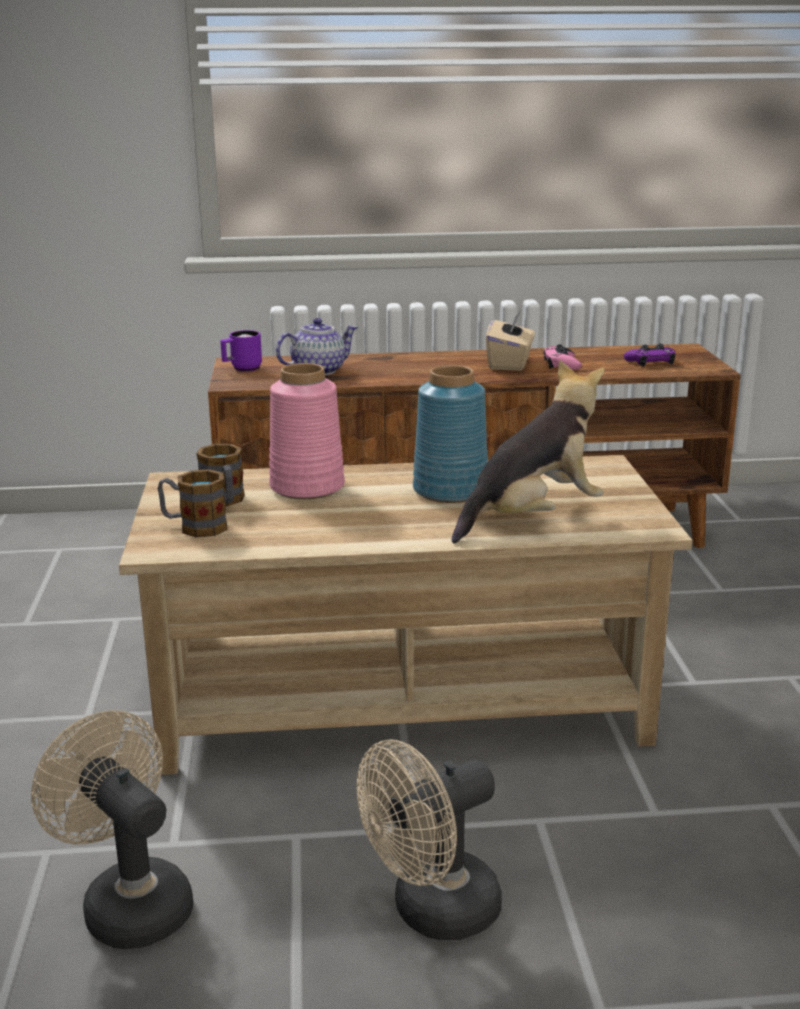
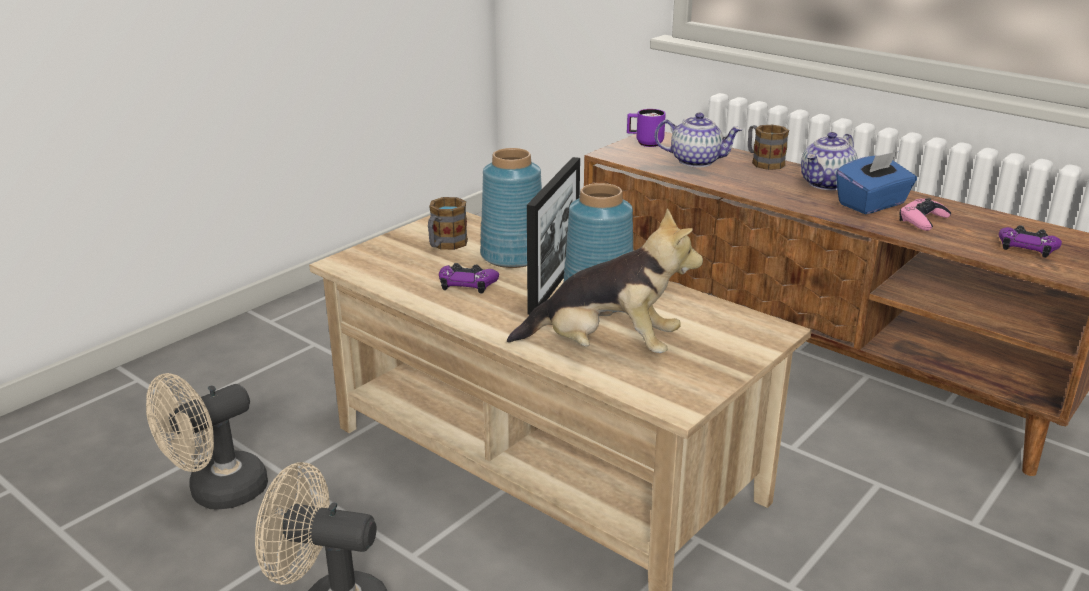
camera: 45 degrees right, 5 degrees up
(128, 902) = (217, 493): beige fan -> beige fan turned 135 degrees counterclockwise
(194, 526) = (393, 256): mug -> mug (763, 162)
(307, 488) = (512, 256): pink vase -> blue vase
(318, 520) = (467, 283): none -> purple game controller
(391, 493) = (554, 284): none -> picture frame
(450, 360) = (826, 184): none -> teapot
(510, 364) = (872, 204): beige tissue box -> blue tissue box

